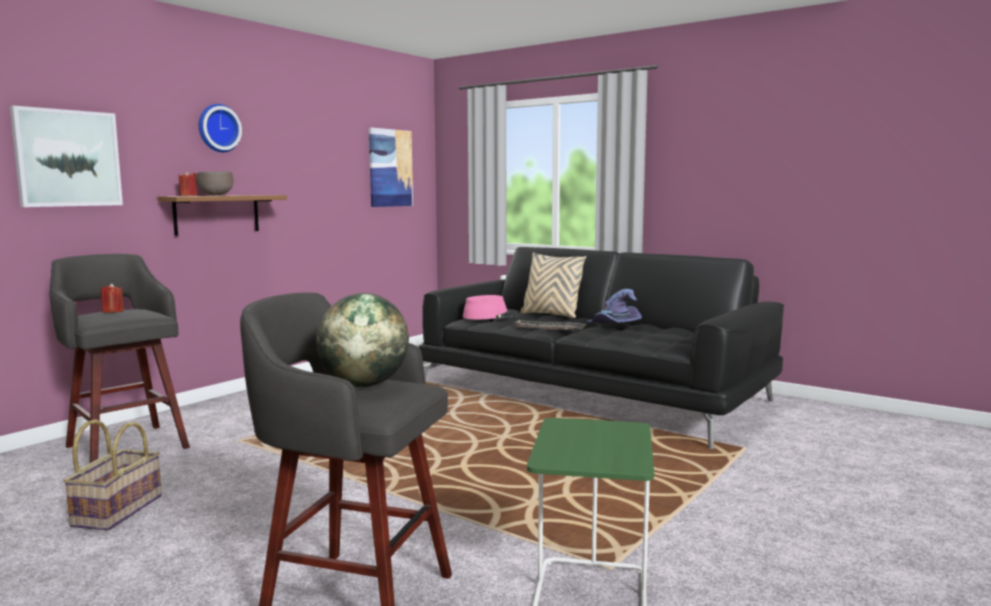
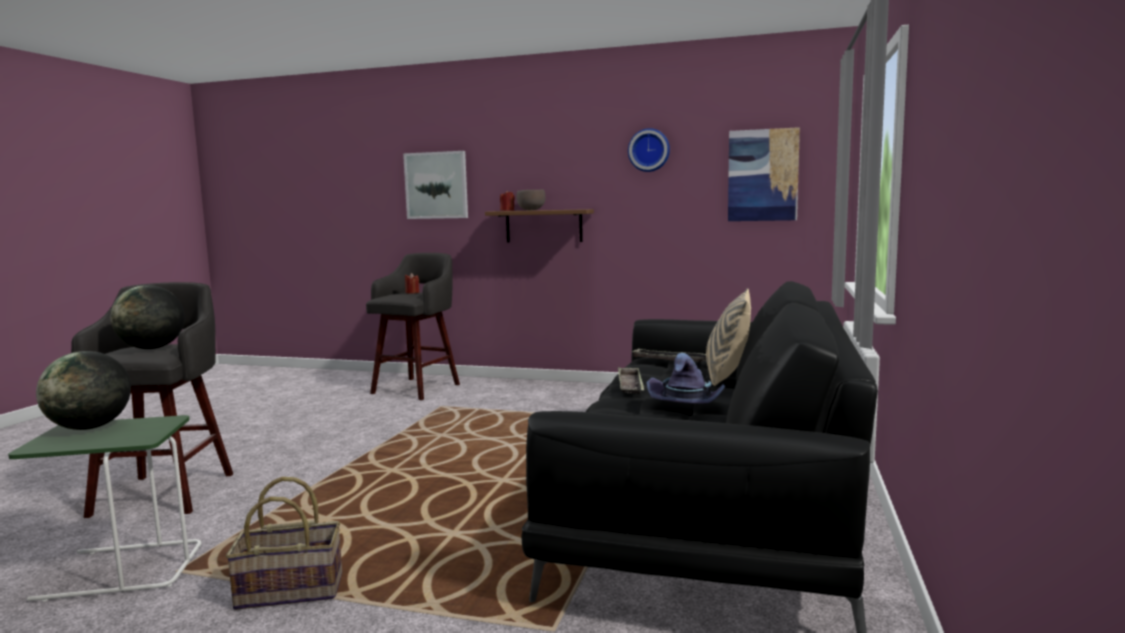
camera: 70 degrees right, 0 degrees up
(117, 510) = (309, 413): basket -> basket (291, 590)
(218, 128) = (547, 152): wall clock -> wall clock (649, 150)
(490, 316) = (671, 360): pink hat -> tray
(565, 451) = (90, 428): none -> globe

